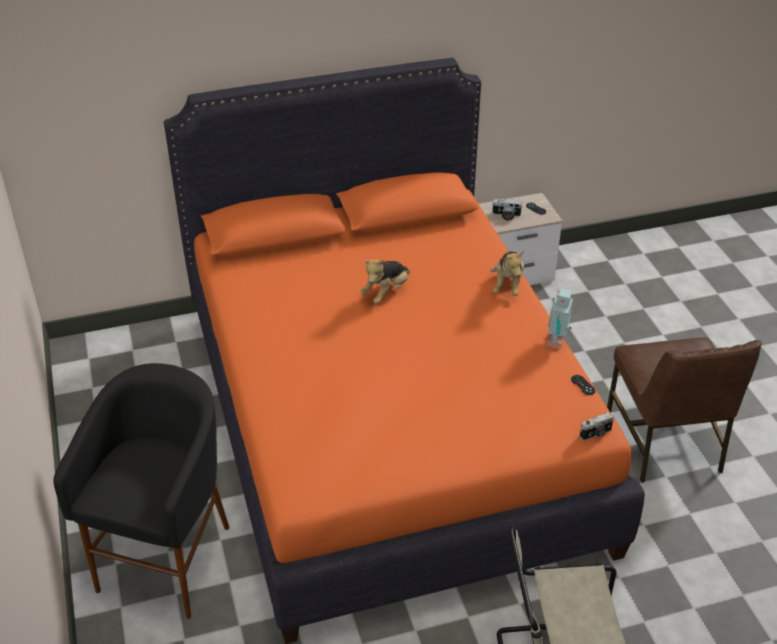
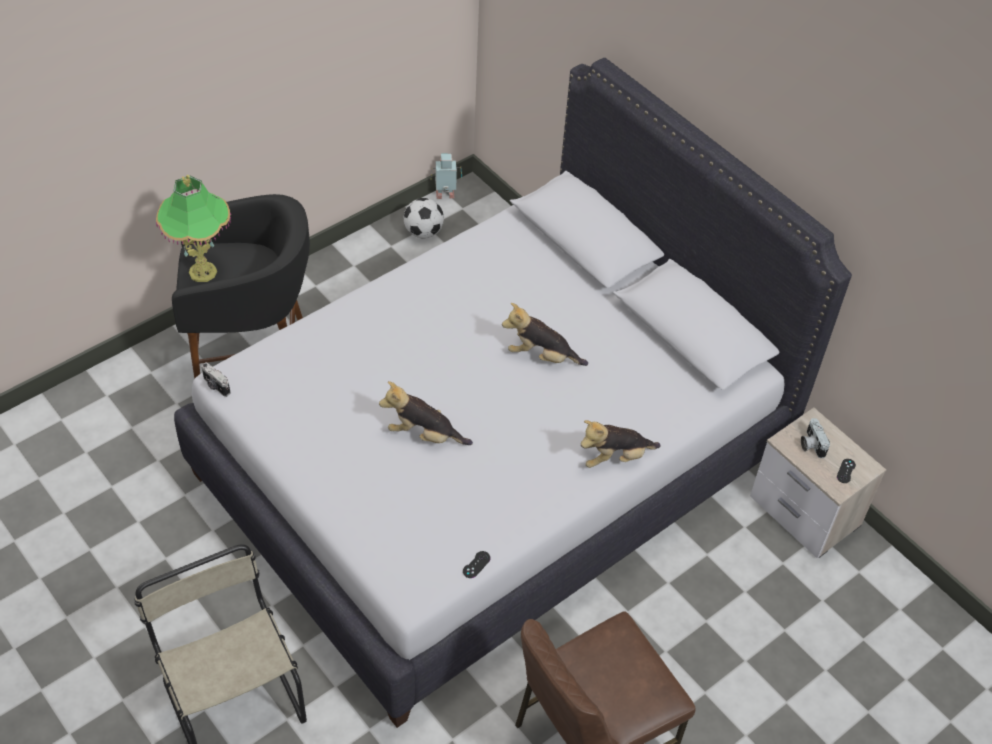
camera: 65 degrees right, 10 degrees up
(97, 391) = (423, 232): none -> football
(130, 493) = (203, 272): none -> table lamp
(387, 424) = (490, 465): orange bed -> white bed
(435, 381) = (424, 435): none -> plush toy
(557, 341) = (538, 526): toy robot -> toy robot (446, 196)
(596, 434) = (404, 592): camera -> camera (216, 386)

